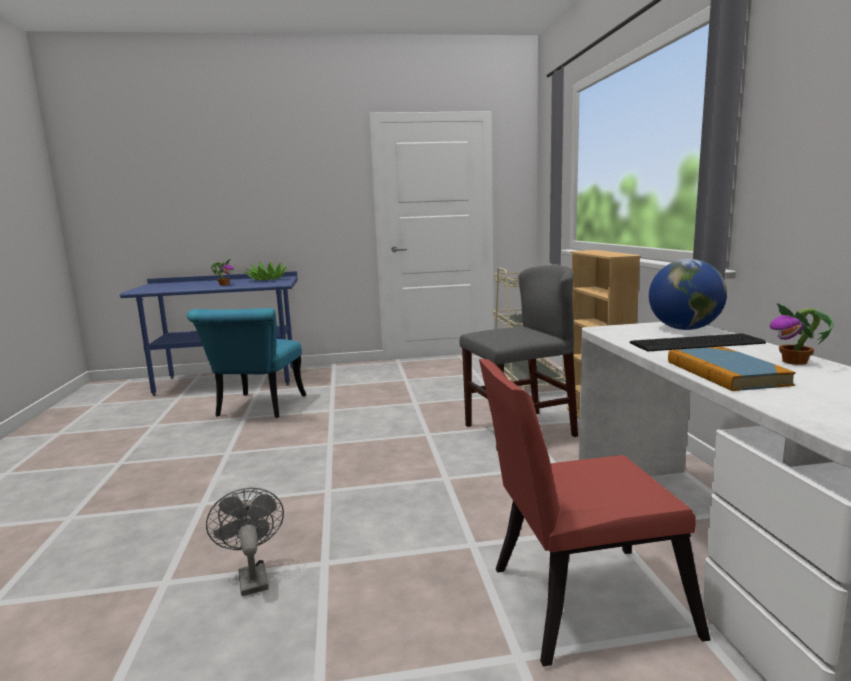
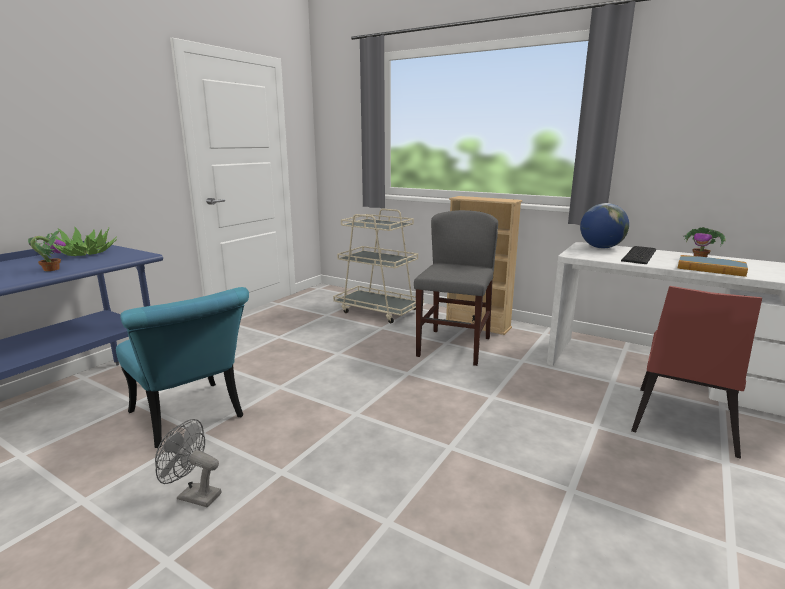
camera: 50 degrees left, 5 degrees up
(252, 576) = (564, 533): grey fan -> grey fan (193, 495)

